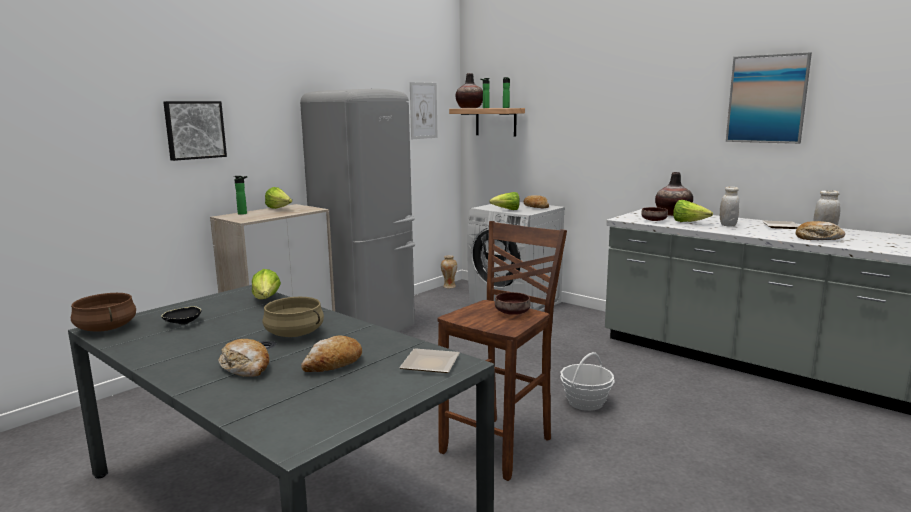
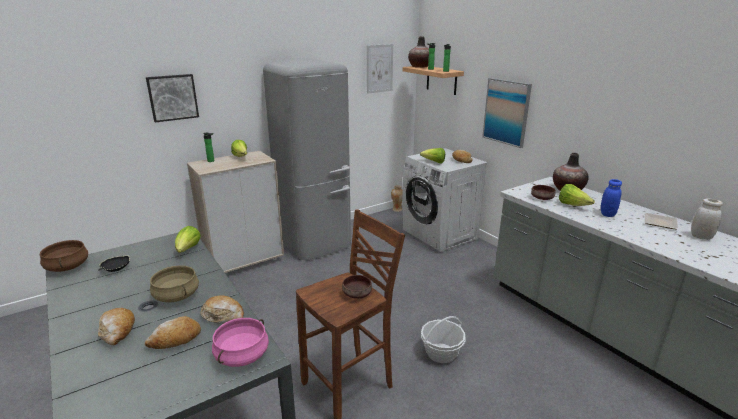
camera: 15 degrees right, 10 degrees up
(431, 365) = (242, 355): plate -> pink cooking pot
(727, 225) = (607, 214): white jar -> blue jar
(767, 99) = (673, 94): picture -> picture (506, 112)
(818, 238) = (685, 248): bread -> bread (223, 316)

